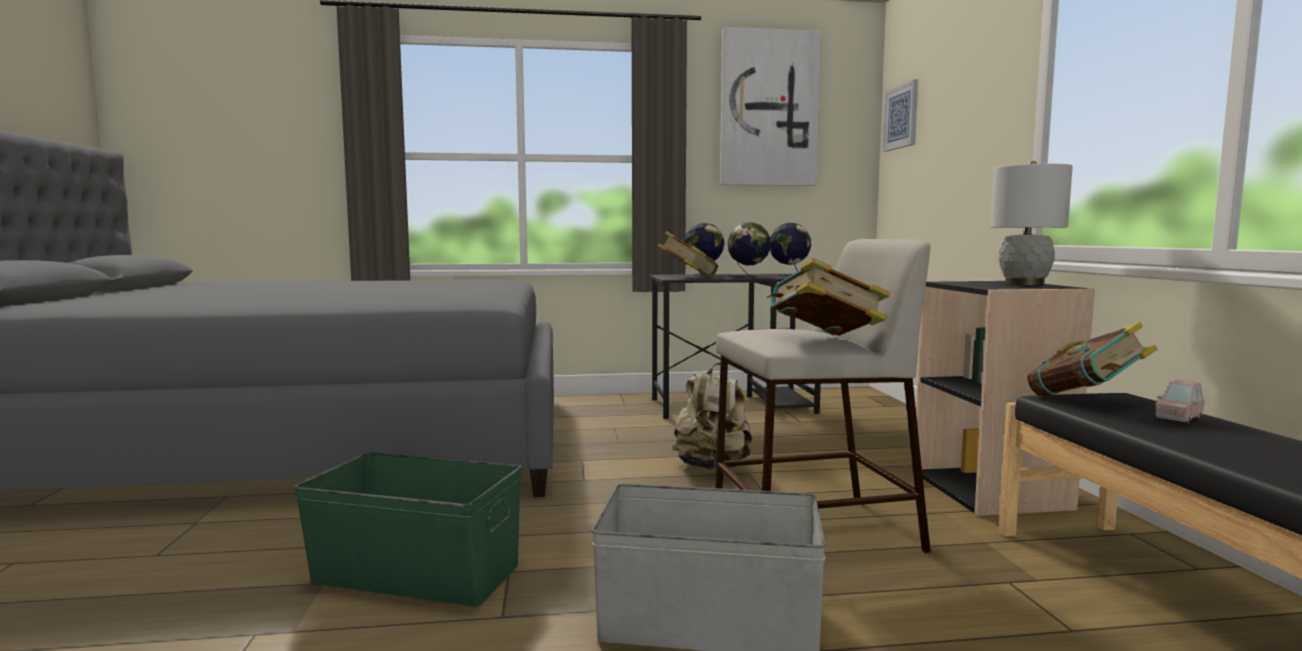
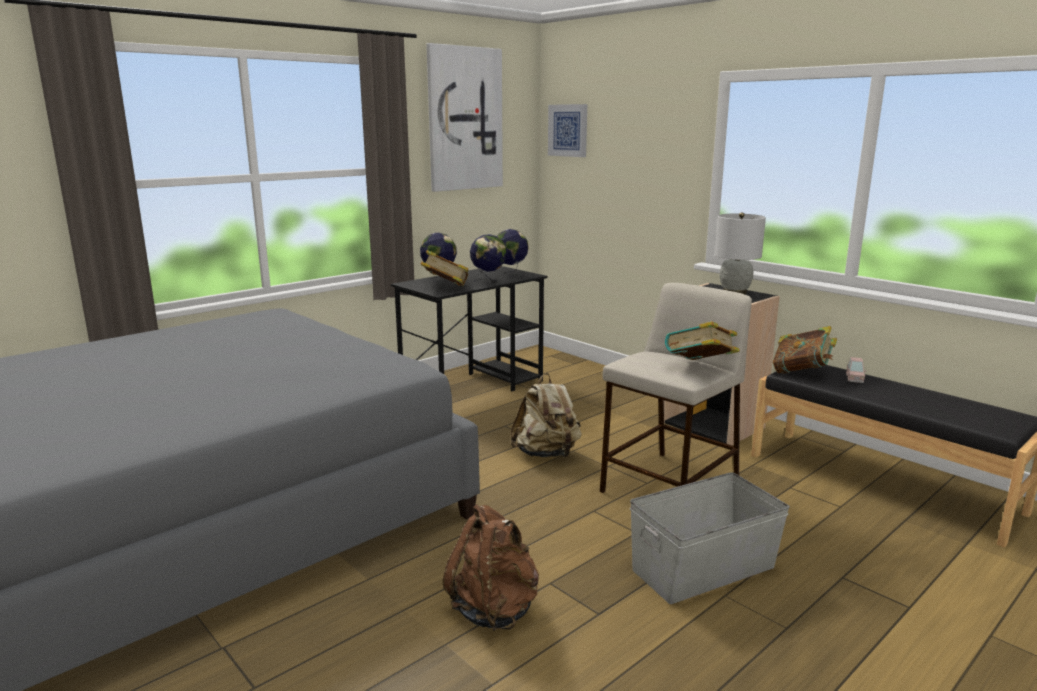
camera: 35 degrees left, 10 degrees up
(416, 573) = (494, 609): green storage box -> brown backpack

